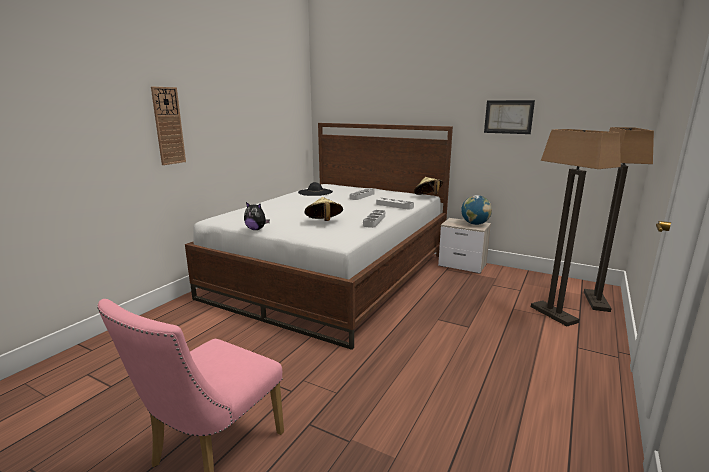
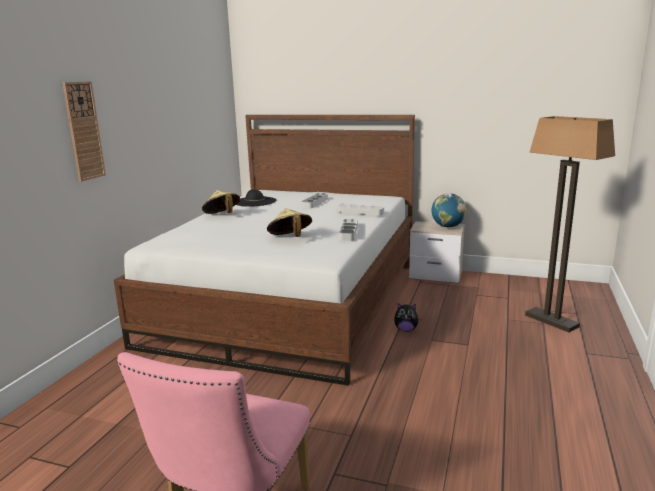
camera: 10 degrees left, 0 degrees up
(256, 229) = (213, 253): plush toy -> plush toy (406, 330)
(427, 196) = (392, 198): beige hat -> beige hat (222, 215)
(508, 117) = (478, 102): picture -> none
(596, 301) = (590, 302): floor lamp -> none

